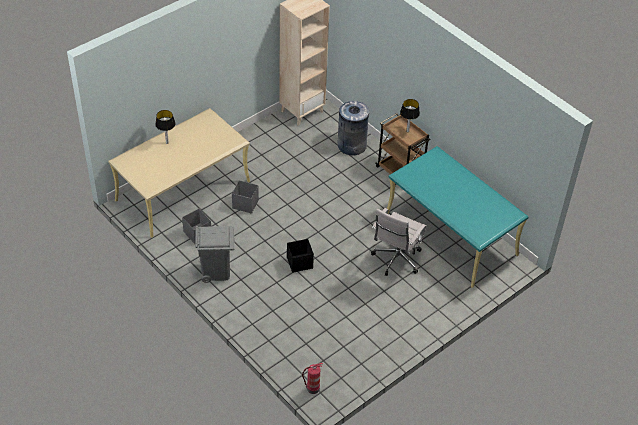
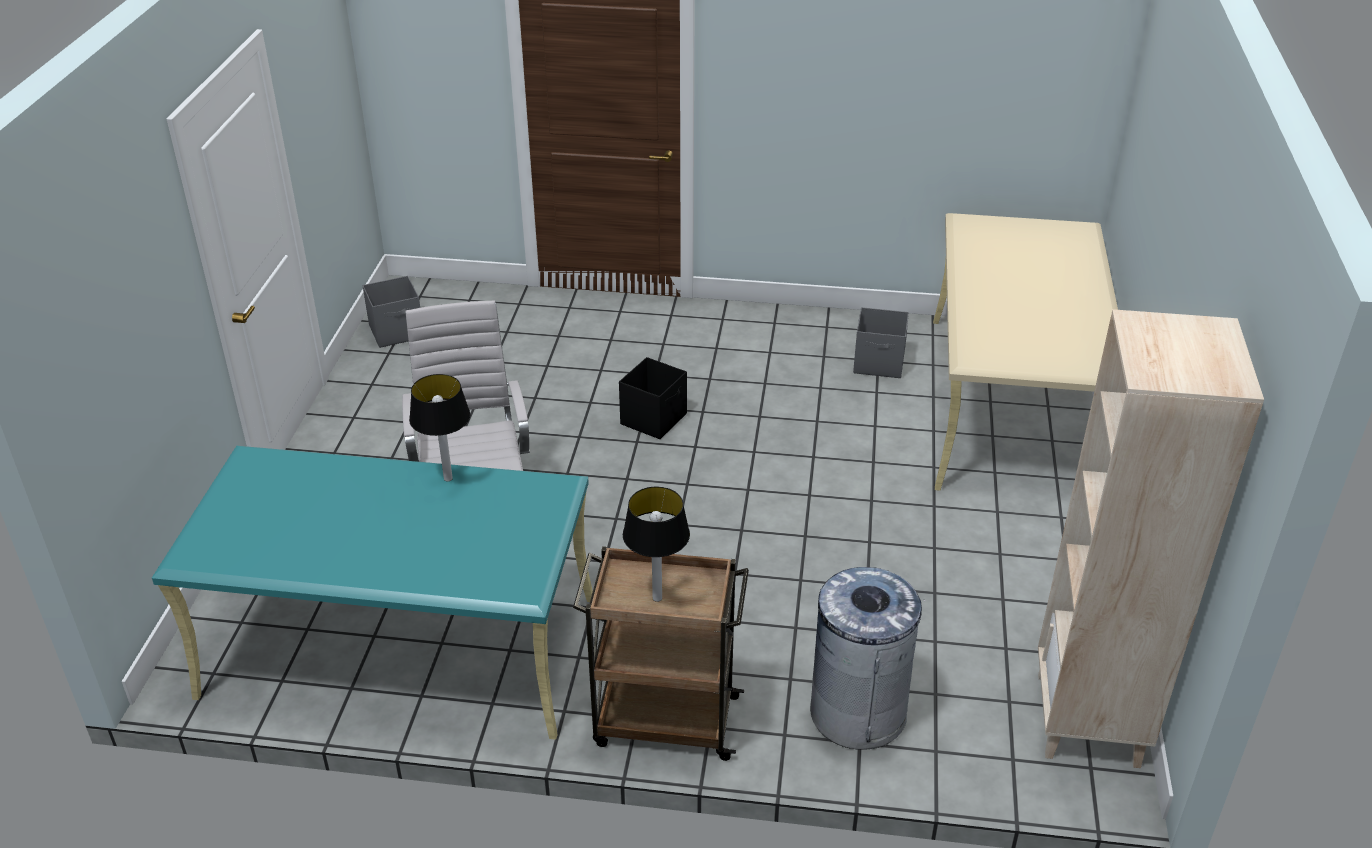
camera: 140 degrees right, 10 degrees down
(167, 143) = (1071, 287): table lamp -> table lamp (447, 479)
(216, 270) = (770, 338): grey trash can -> none
(245, 204) = (880, 448): grey storage box -> grey storage box (397, 332)
(312, 388) = (436, 294): fire extinguisher -> none

